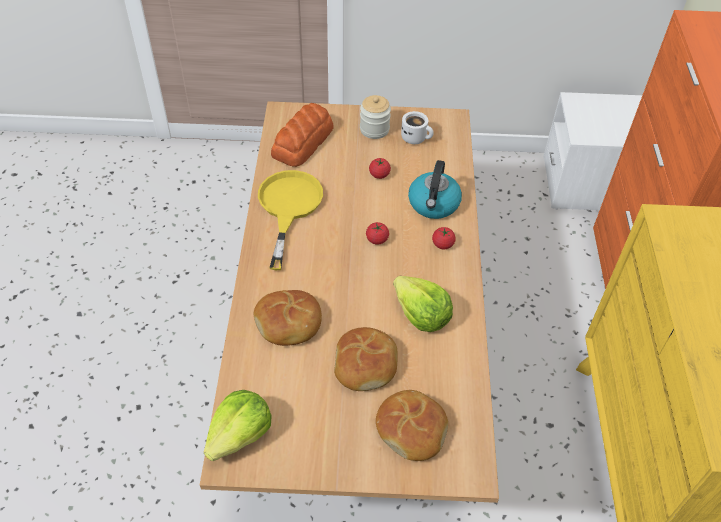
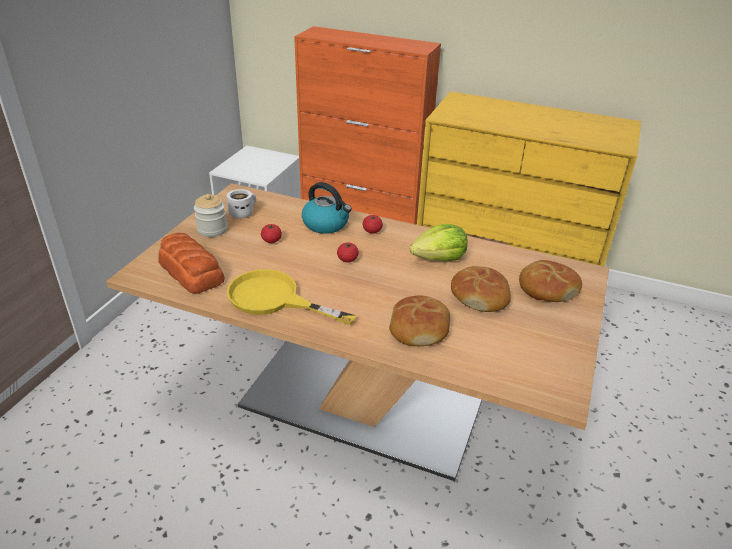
camera: 70 degrees left, 15 degrees down
(240, 435) = (536, 384): lettuce -> none

